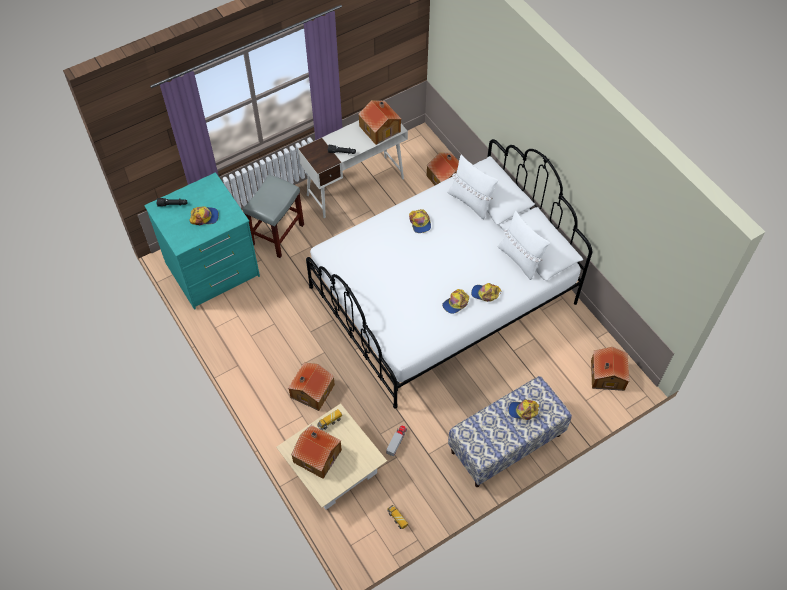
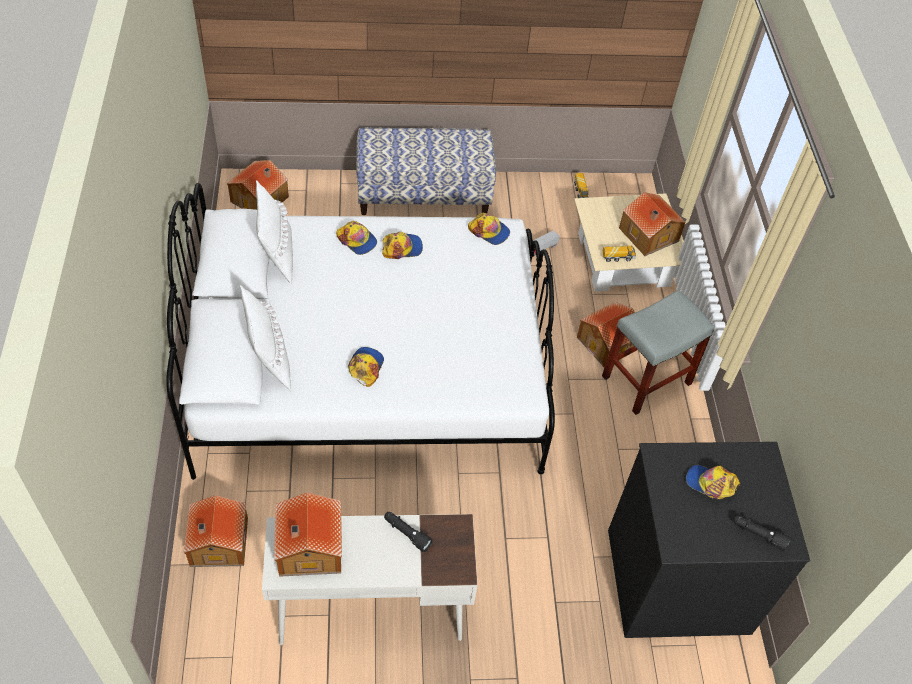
camera: 155 degrees left, 5 degrees down
(213, 270) = (677, 578): turquoise dresser -> black dresser
(277, 235) = (548, 587): grey stool -> grey stool (646, 379)
(523, 411) = (405, 151): cap -> cap (489, 231)

